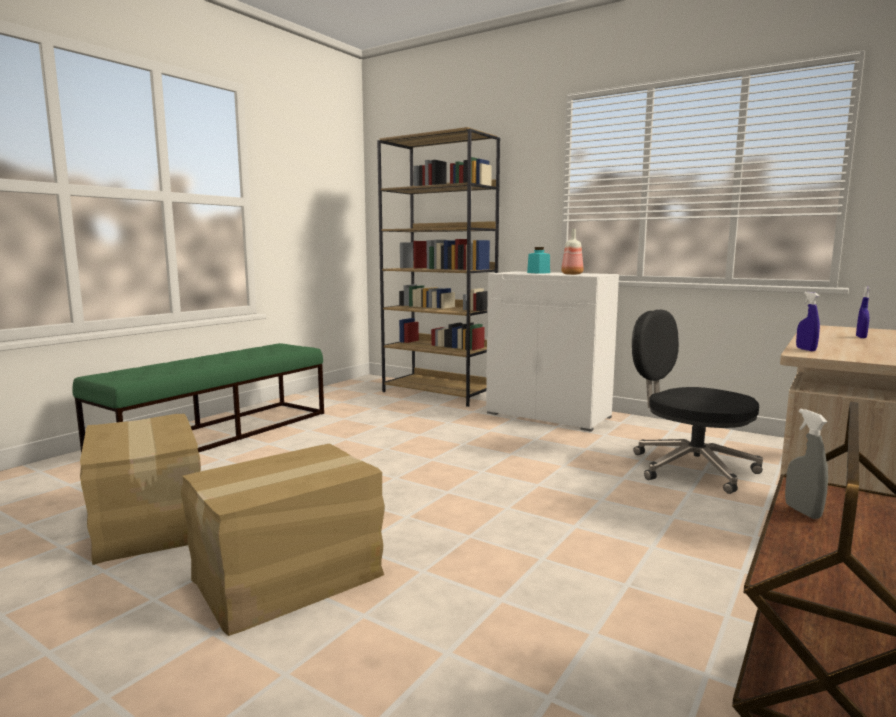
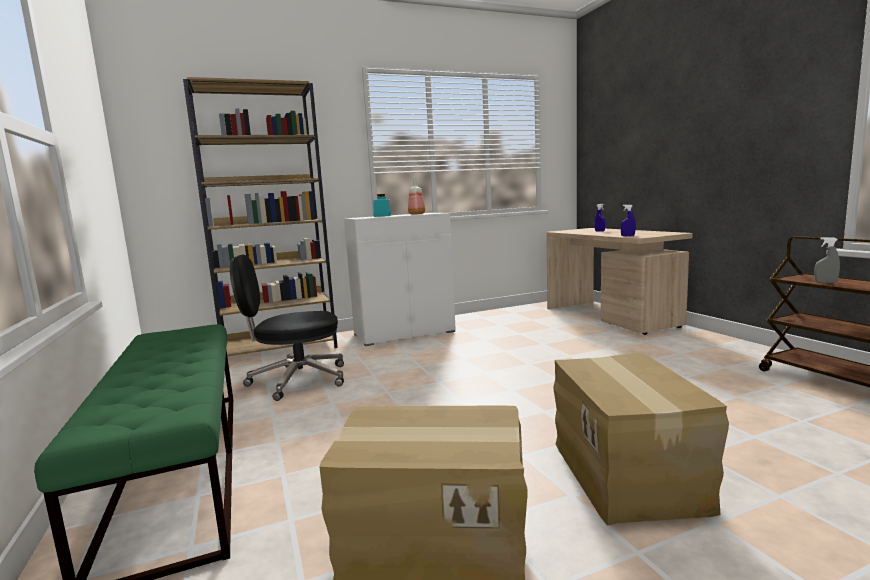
camera: 55 degrees left, 0 degrees up
(689, 468) = (545, 328): black office chair -> black office chair (296, 380)

